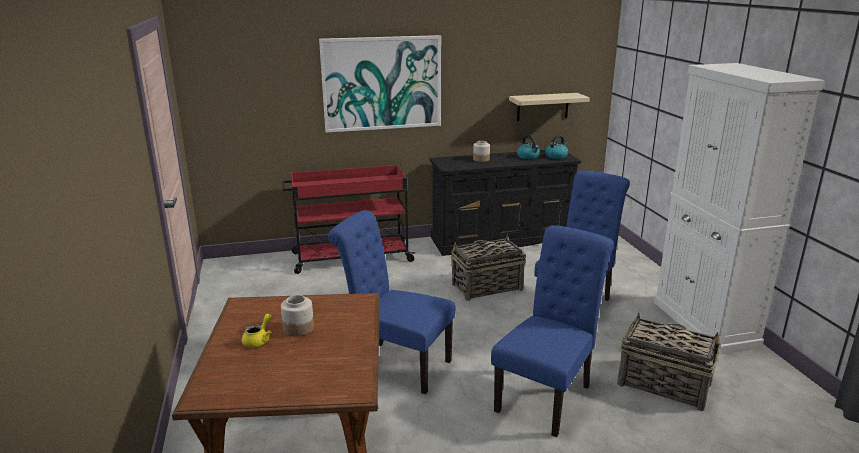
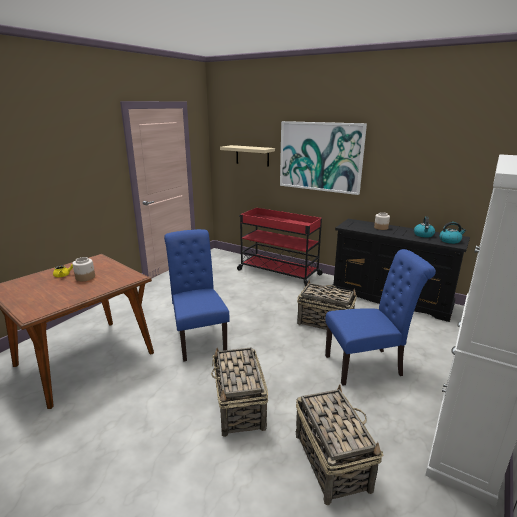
camera: 45 degrees right, 0 degrees up
(542, 107) = (456, 195): beige shelf -> beige shelf (252, 155)
(547, 395) = (239, 407): blue chair -> basket

